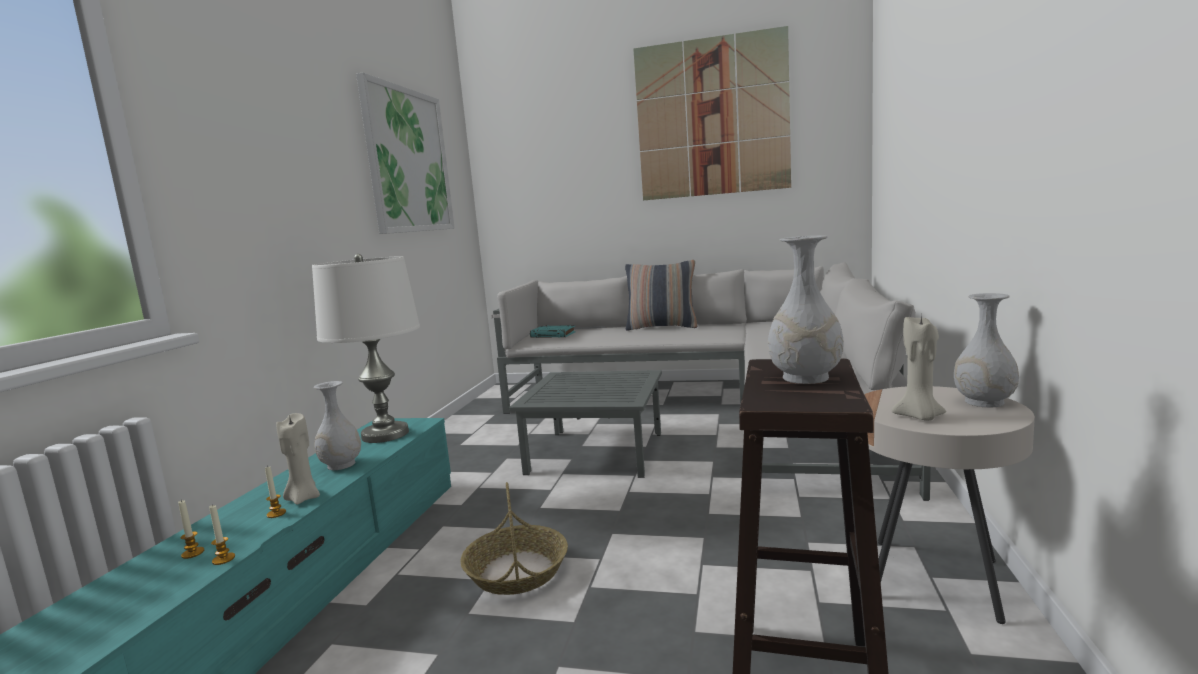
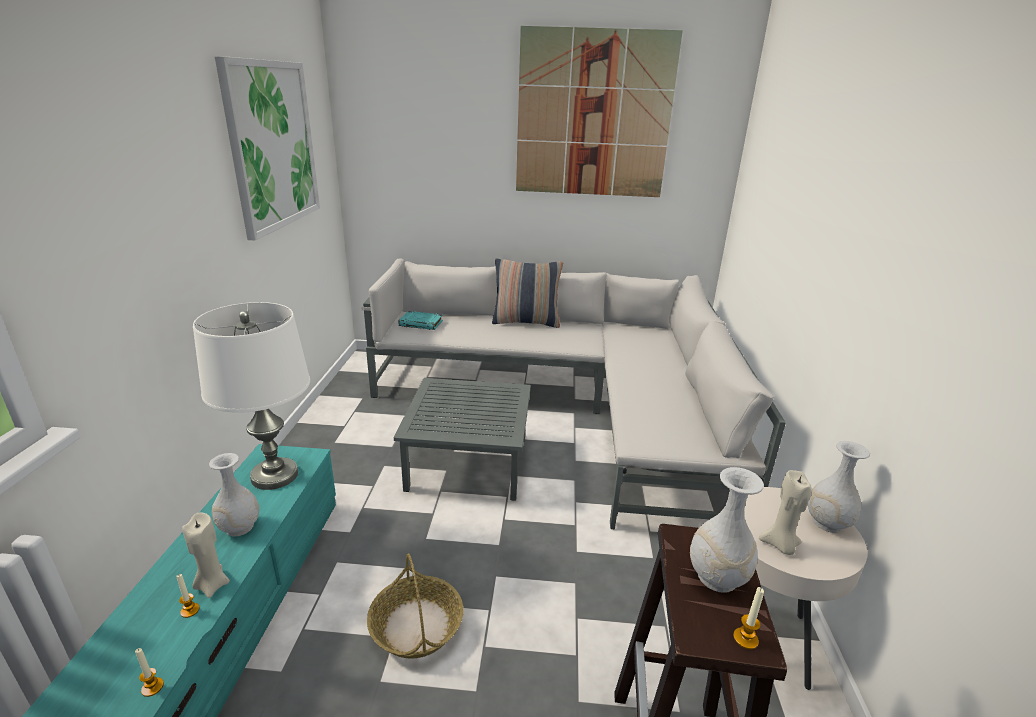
camera: 10 degrees left, 15 degrees up
(193, 553) = (116, 677): candle -> candle (745, 639)

